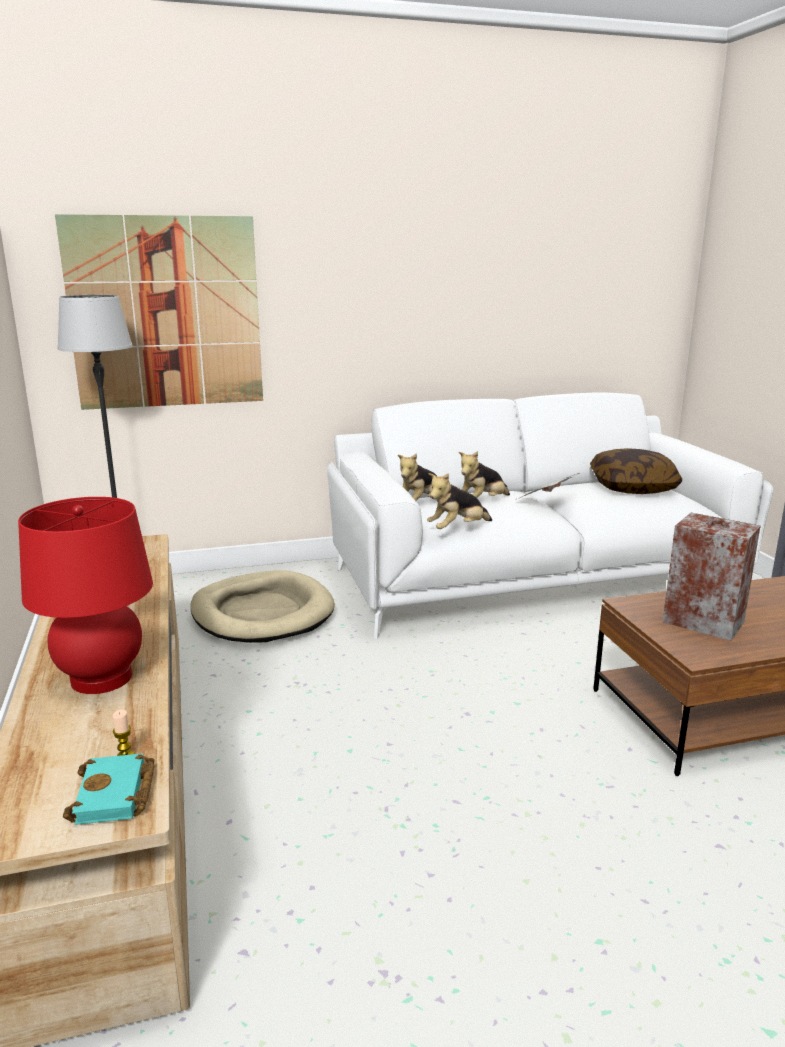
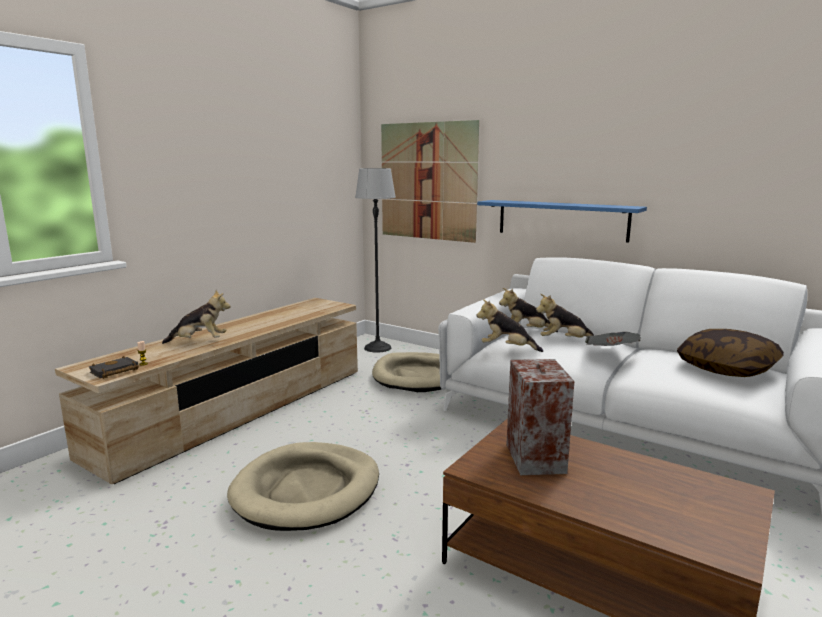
camera: 50 degrees right, 5 degrees down
(101, 678) = (199, 341): red table lamp -> plush toy
(115, 796) = (114, 372): turquoise book -> black book
(386, 355) = (561, 220): none -> blue shelf
(443, 806) = (307, 490): none -> beige dog bed

